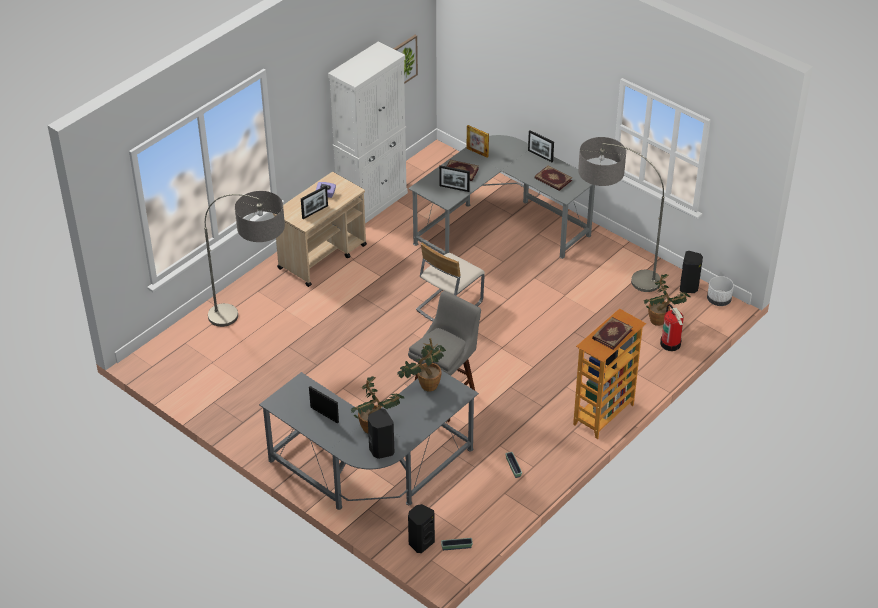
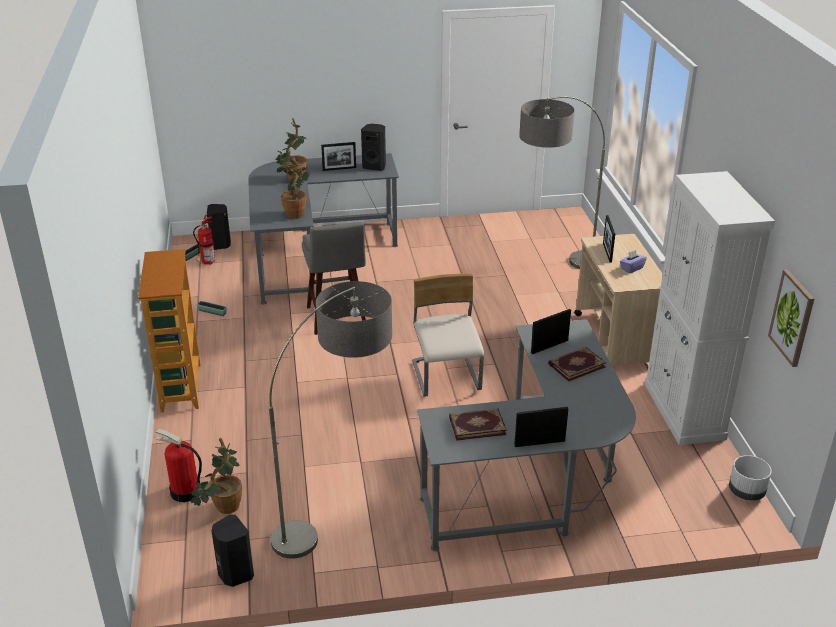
camera: 130 degrees right, 10 degrees down
(380, 450) = (269, 174): black speaker -> black speaker (375, 166)
(457, 527) = (207, 263): none -> fire extinguisher
(477, 152) = (604, 397): picture frame -> none
(611, 334) = (162, 272): book -> none
(719, 300) = (178, 584): white planter -> white planter (746, 492)

